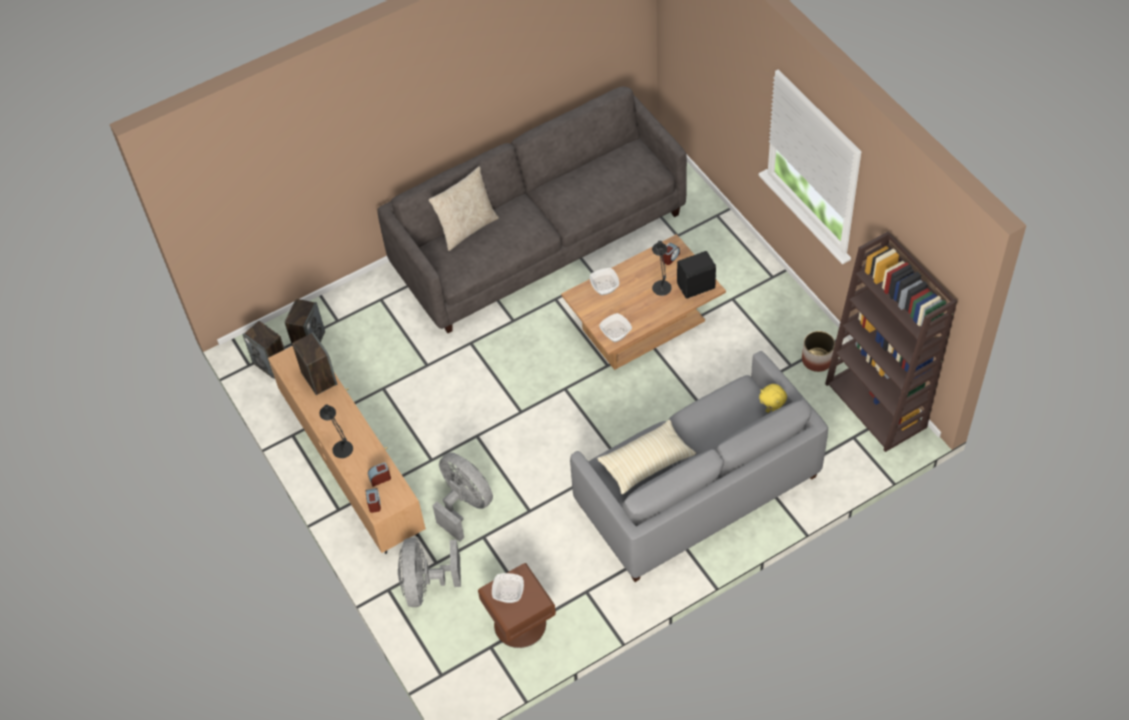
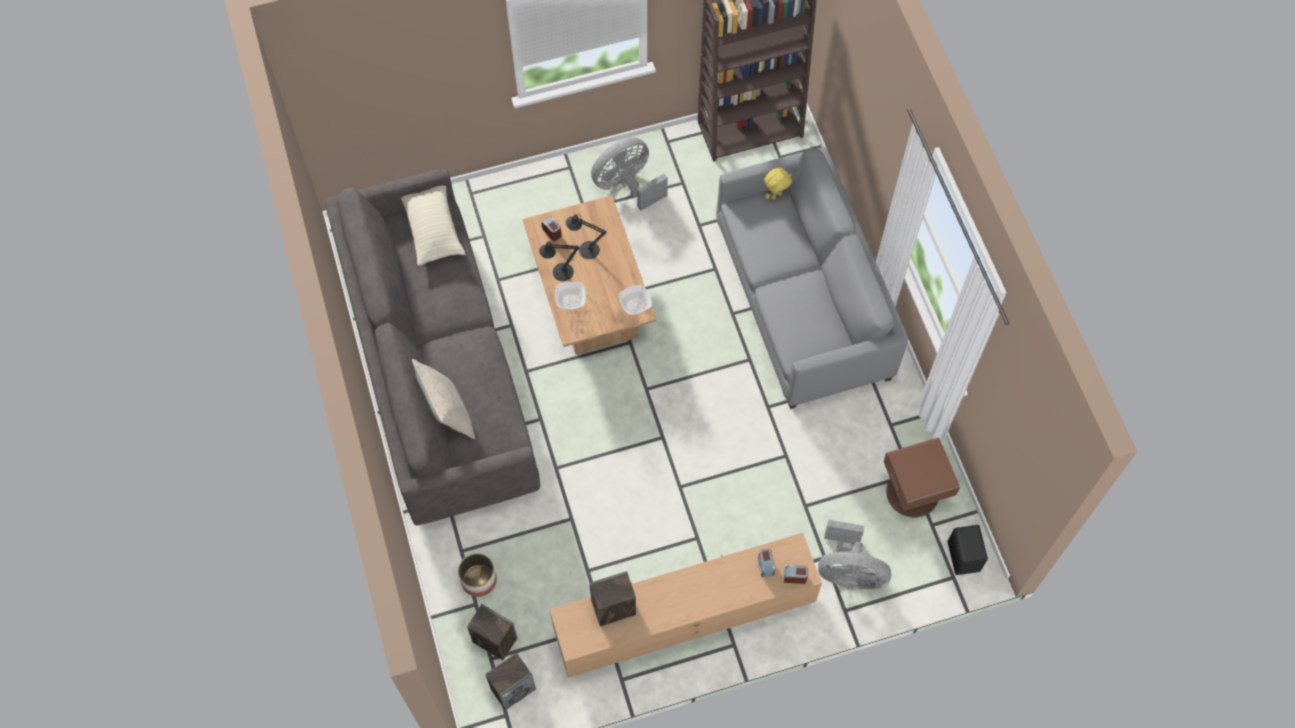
camera: 80 degrees left, 10 degrees up
(341, 447) = (713, 599): black table lamp -> black table lamp (560, 273)
(464, 505) = (762, 516): grey fan -> grey fan (627, 185)
(509, 594) = (920, 474): bowl -> none
(646, 463) = (806, 315): beige pillow -> beige pillow (433, 230)
(697, 287) = (599, 218): black speaker -> black speaker (964, 556)
(817, 360) = (683, 159): planter -> planter (479, 580)

